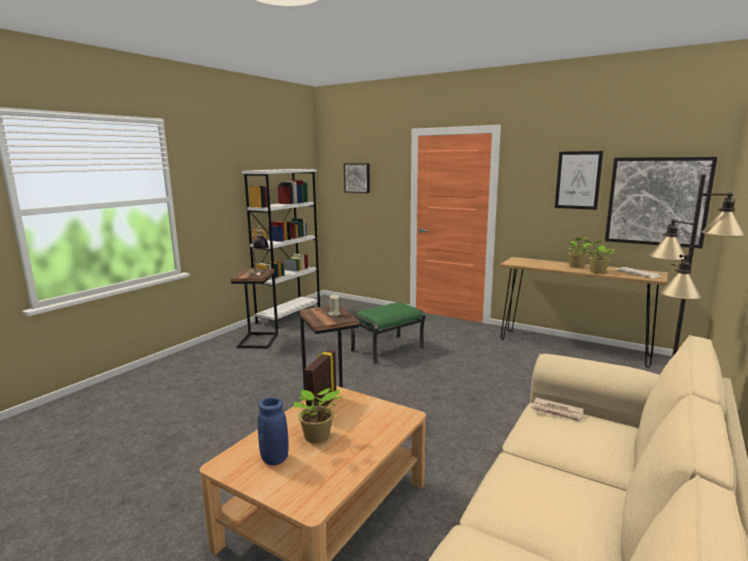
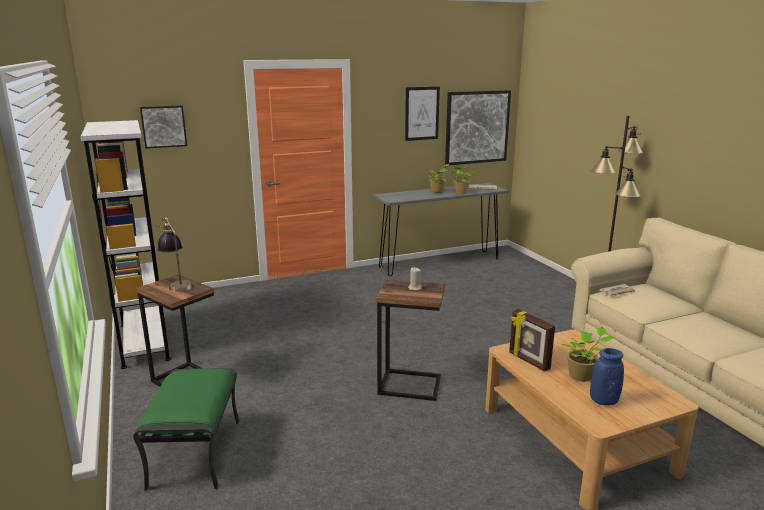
camera: 55 degrees left, 5 degrees up
(387, 350) = (336, 323): green ottoman -> green ottoman (196, 453)
(572, 347) = (439, 263): brown console table -> grey console table

